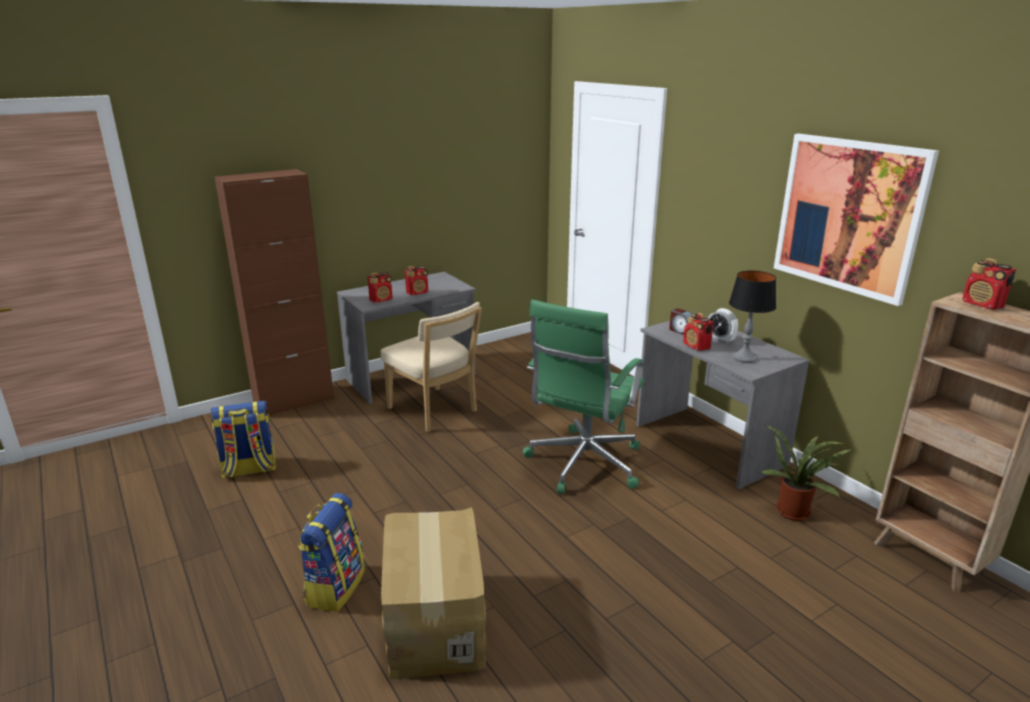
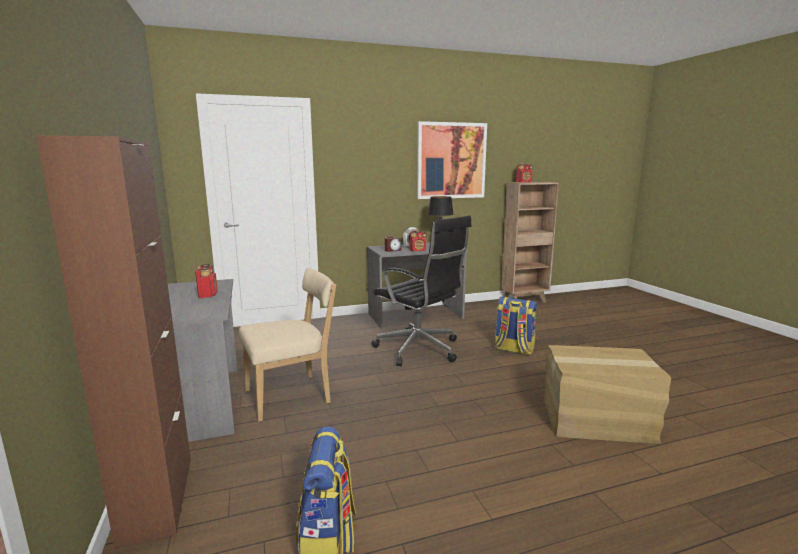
camera: 75 degrees left, 10 degrees down
(334, 587) = (566, 466): backpack -> backpack (513, 349)
(381, 300) = (203, 307): radio -> none
(583, 464) = (420, 350): green office chair -> black office chair
(795, 510) = (486, 312): potted plant -> none

